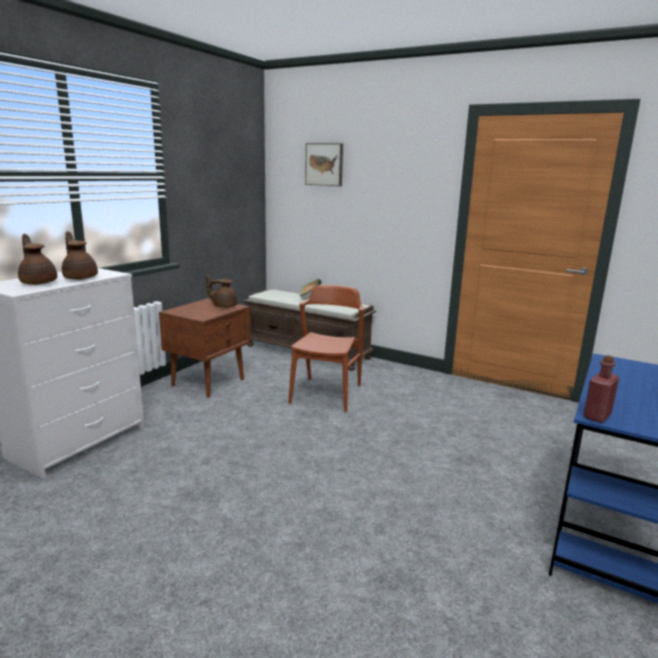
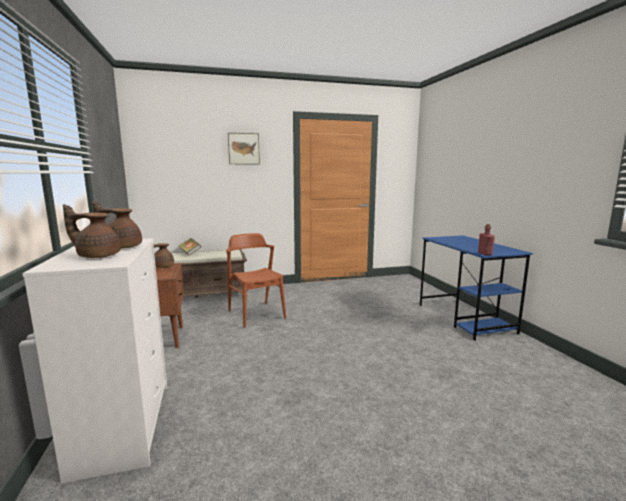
camera: 45 degrees left, 5 degrees down
(325, 164) = (187, 148): picture -> picture (243, 149)

